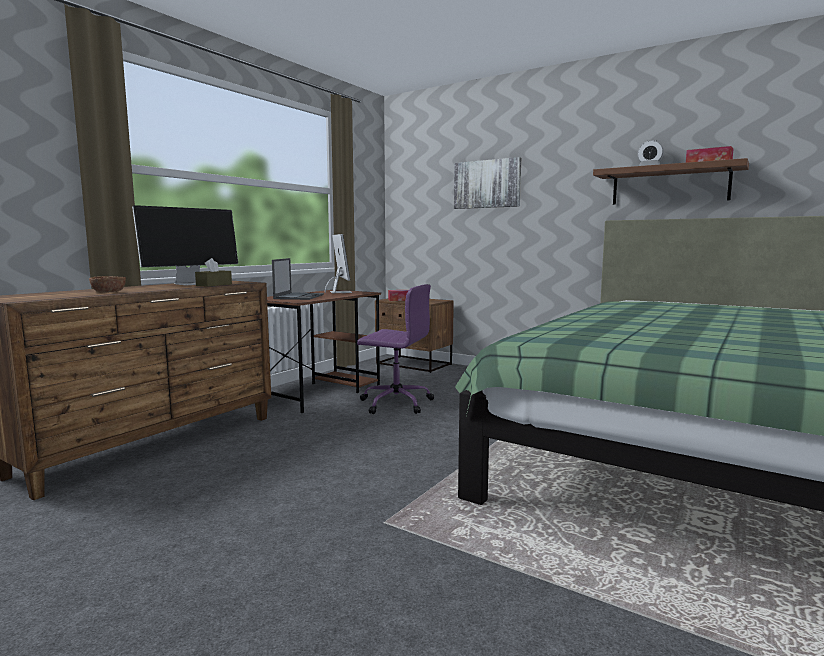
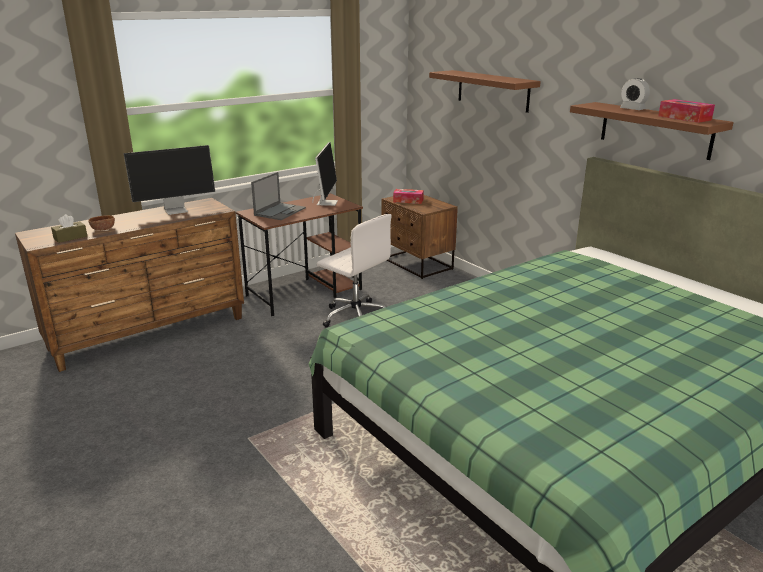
camera: 20 degrees right, 15 degrees up
(214, 285) = (188, 215): brown tissue box -> brown tissue box (70, 237)
(395, 403) = (355, 316): purple office chair -> white office chair
(487, 184) = (493, 90): picture -> brown shelf

